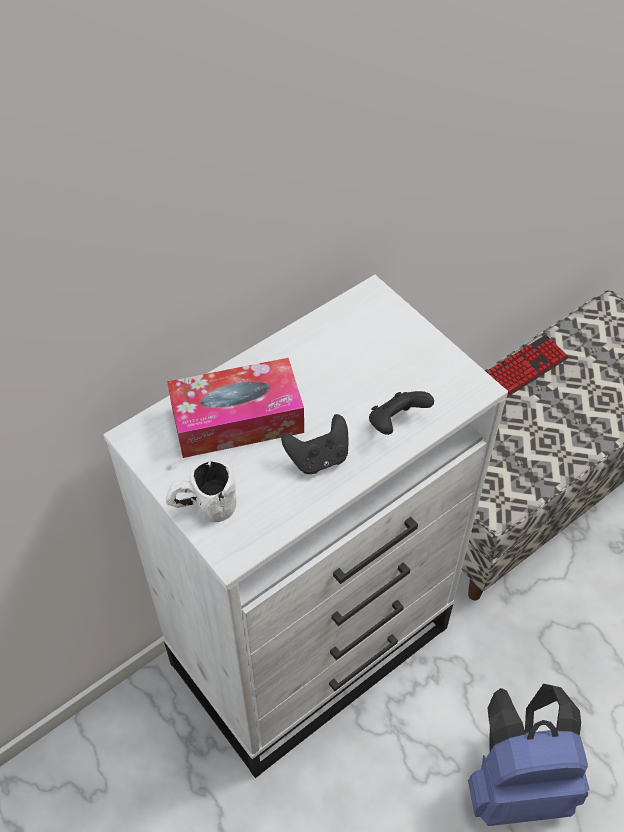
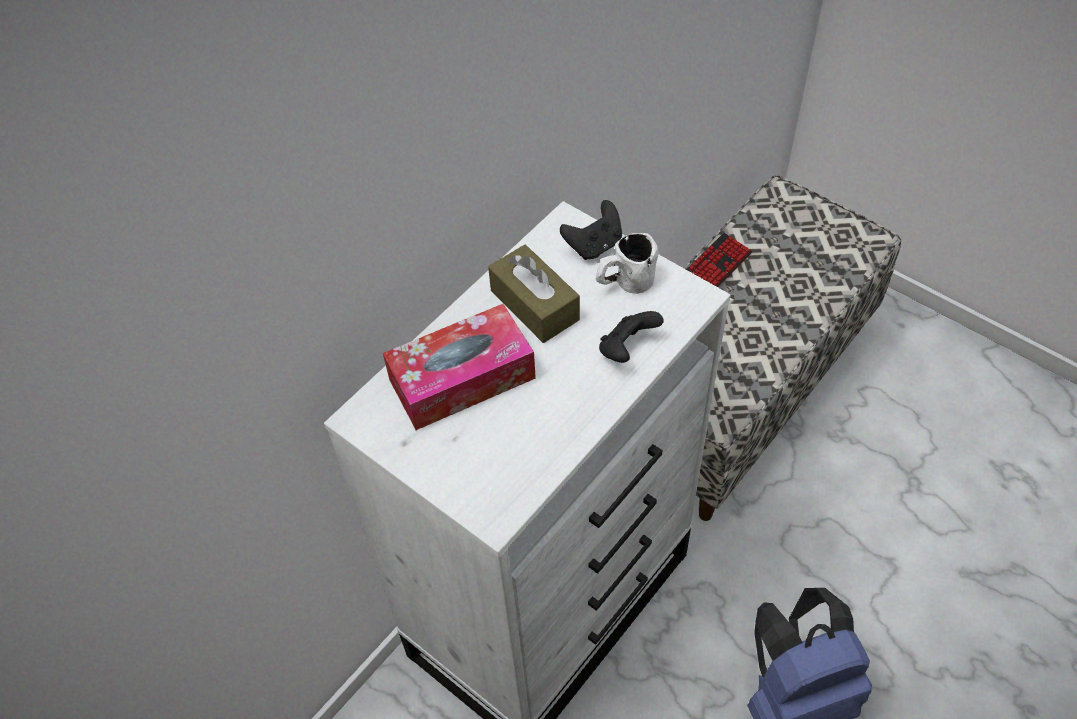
camera: 10 degrees left, 0 degrees up
(203, 508) = (452, 478): white mug -> white mug (624, 284)
(318, 458) = (557, 401): black game controller -> black game controller (594, 245)
(322, 365) = (534, 305): none -> brown tissue box

